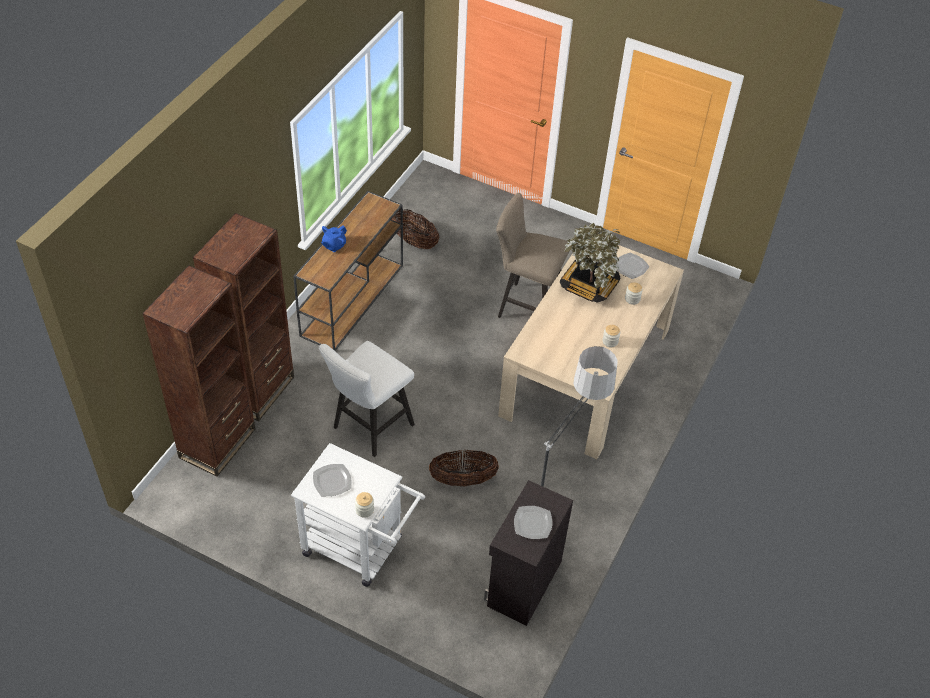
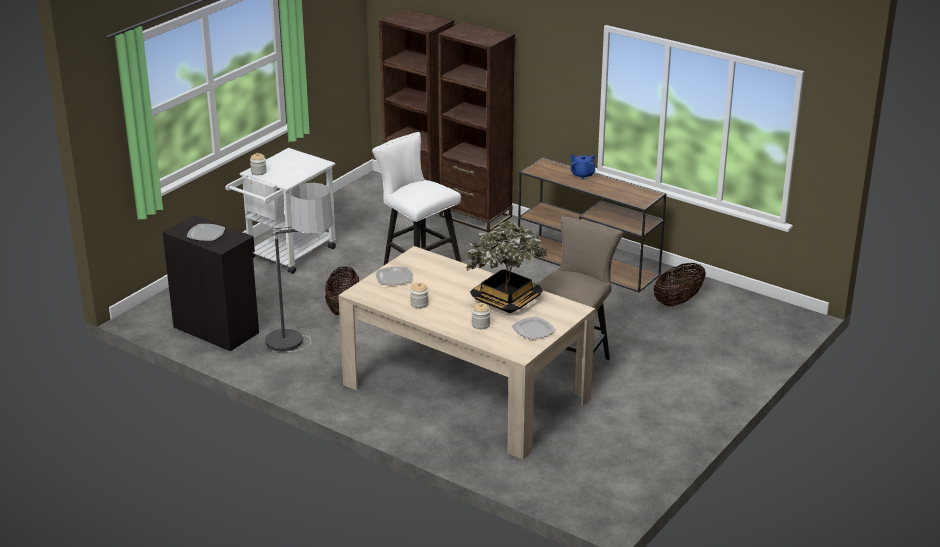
camera: 100 degrees right, 20 degrees down
(332, 481) = (293, 161): plate -> plate (394, 277)

